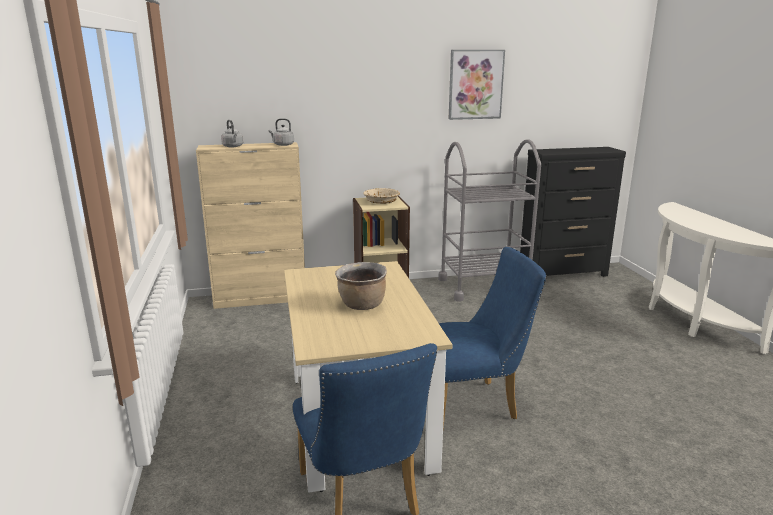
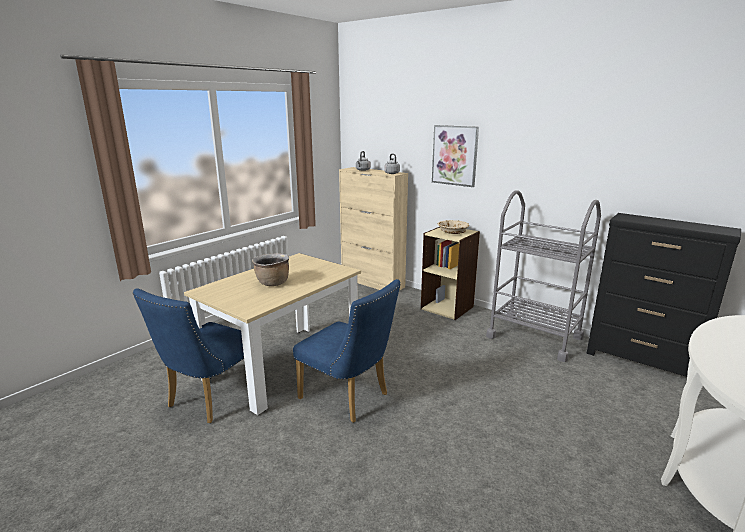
camera: 50 degrees right, 0 degrees up
(475, 84) = (565, 137): picture -> picture (455, 155)

